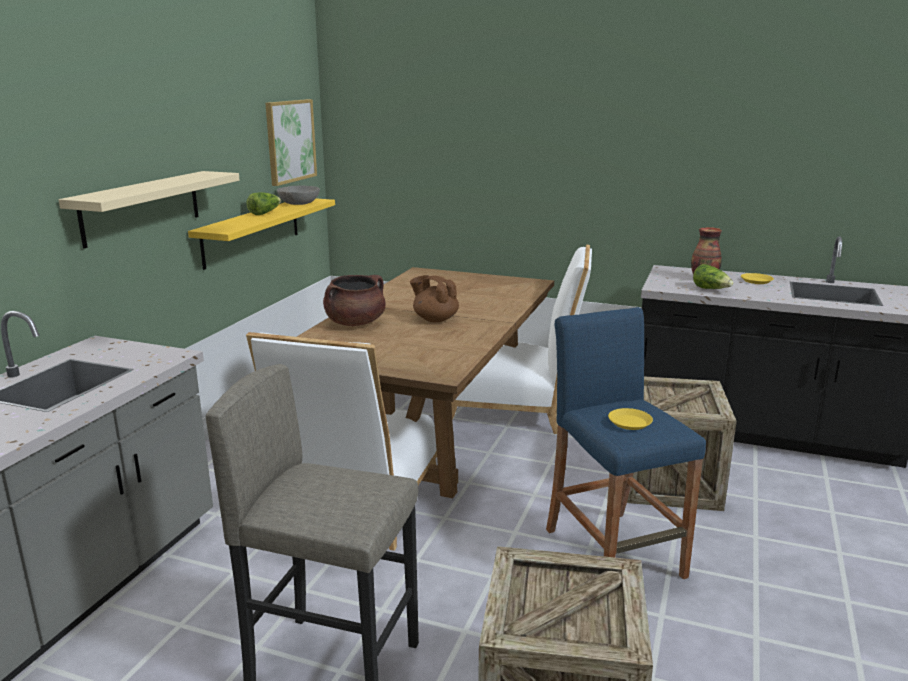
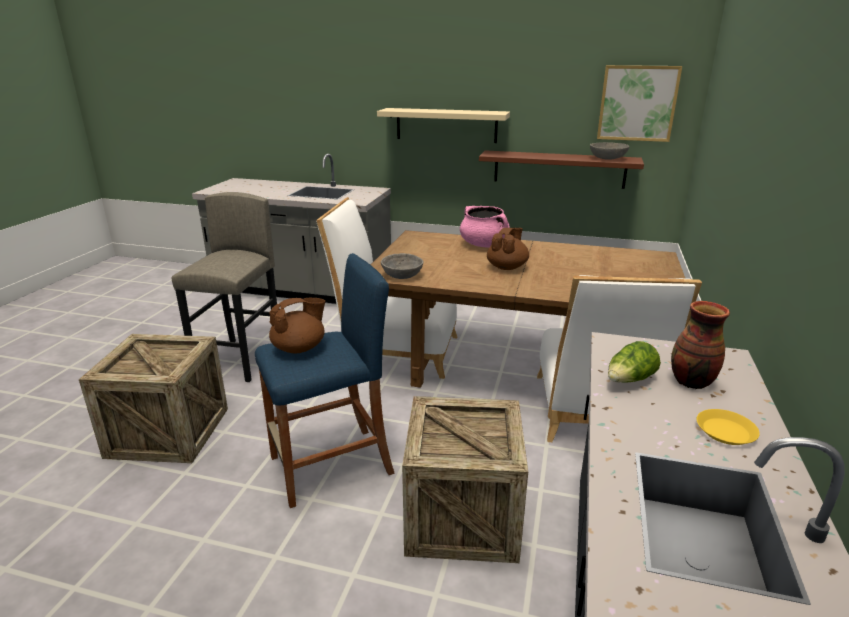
camera: 85 degrees right, 5 degrees up
(252, 231) = (559, 169): yellow shelf -> brown shelf
(264, 213) = (558, 156): lettuce -> none
(355, 323) = (484, 245): brown cooking pot -> pink cooking pot
(449, 362) = (402, 275): none -> grey bowl
(629, 422) = (299, 348): yellow plate -> brown teapot

